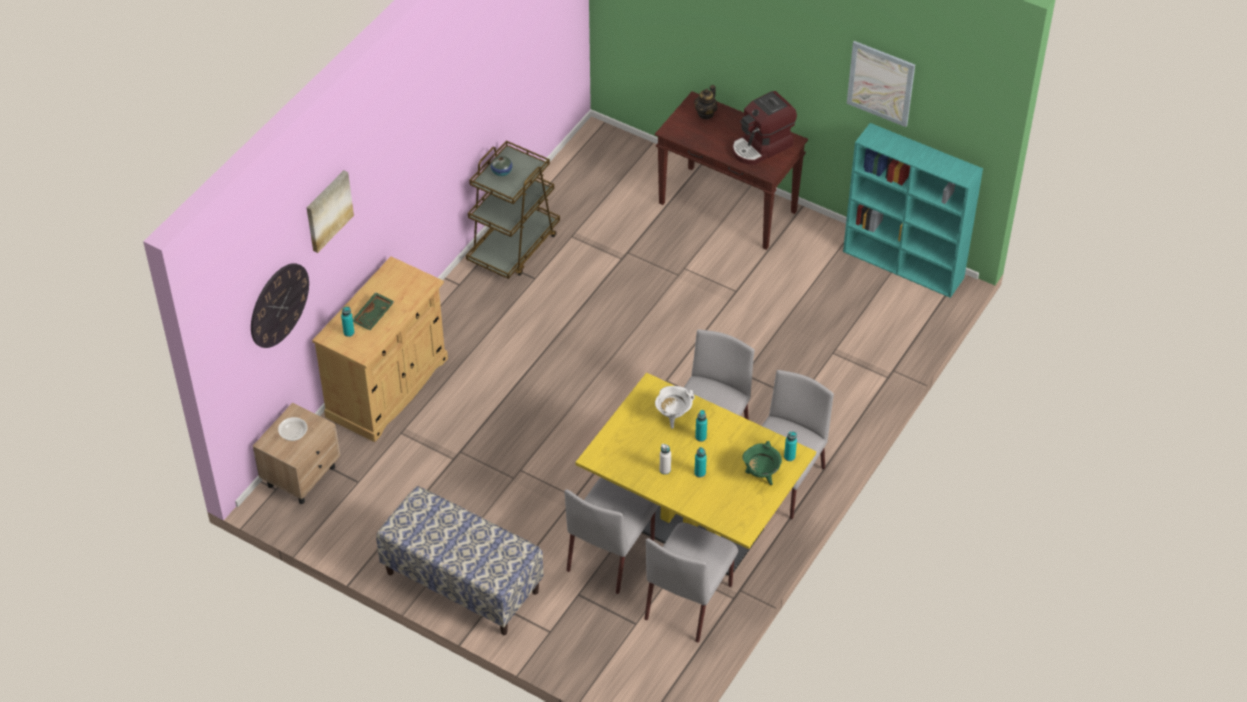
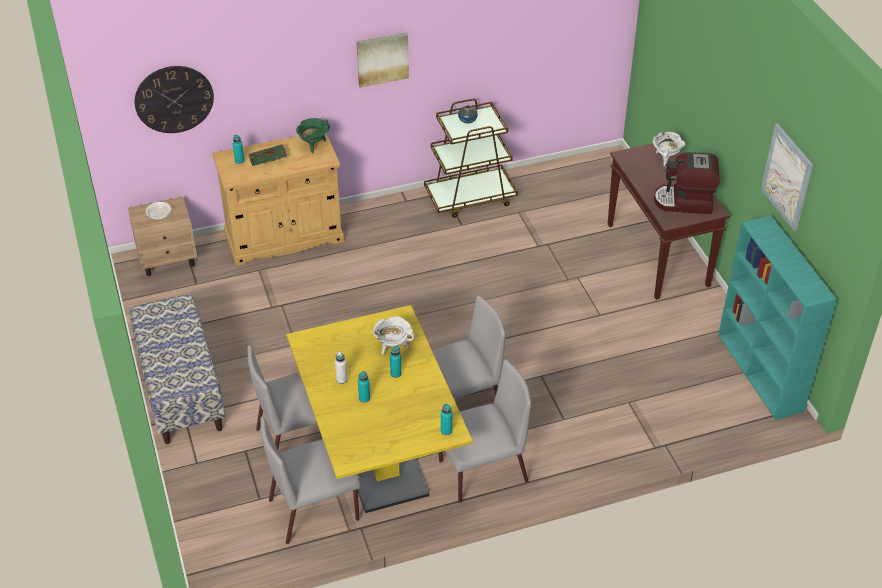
camera: 40 degrees right, 5 degrees down
(328, 210) = (247, 44): picture -> picture (382, 58)
(706, 113) = (665, 158): teapot -> white cooking pot
(761, 475) = (408, 430): green cooking pot -> green cooking pot (313, 145)

